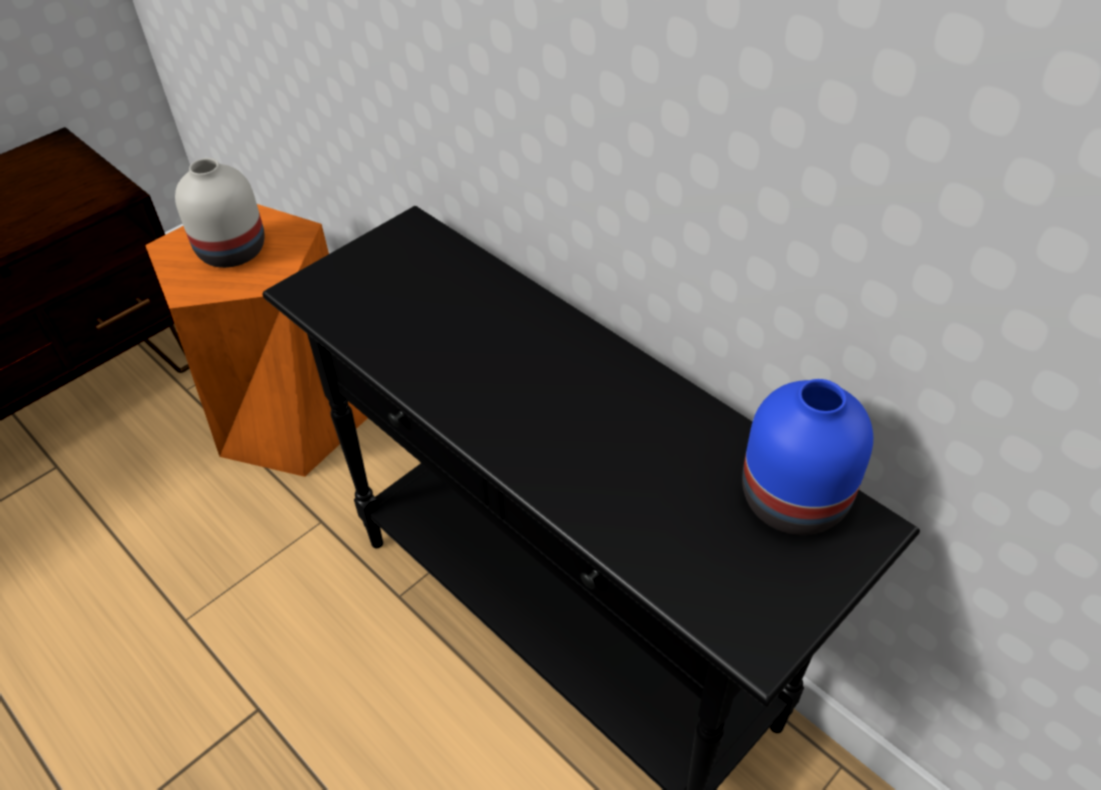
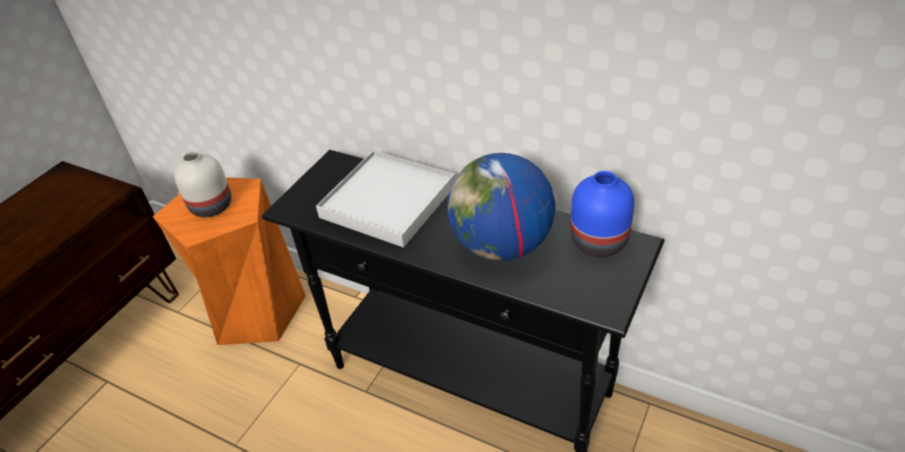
camera: 15 degrees left, 5 degrees down
(464, 321) = (388, 201): none -> white tray
(617, 457) = (502, 246): none -> globe

